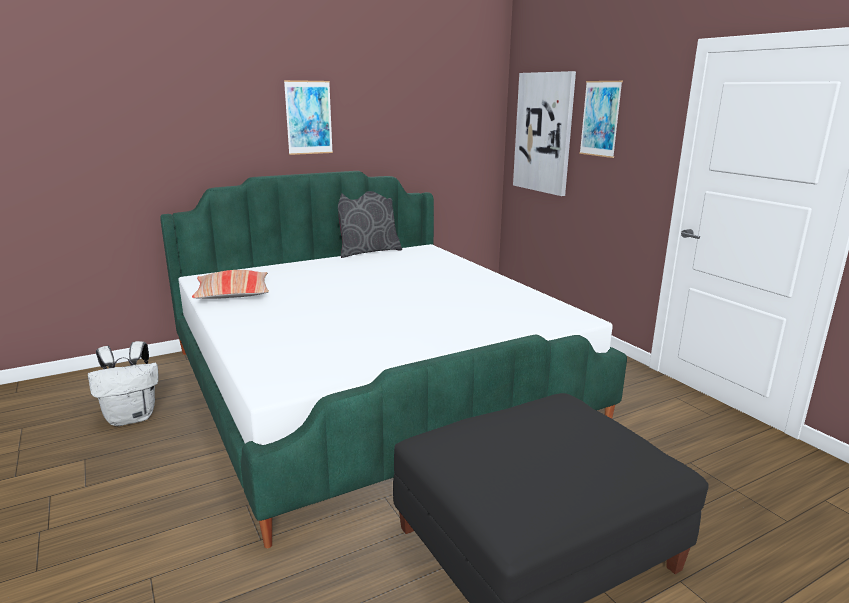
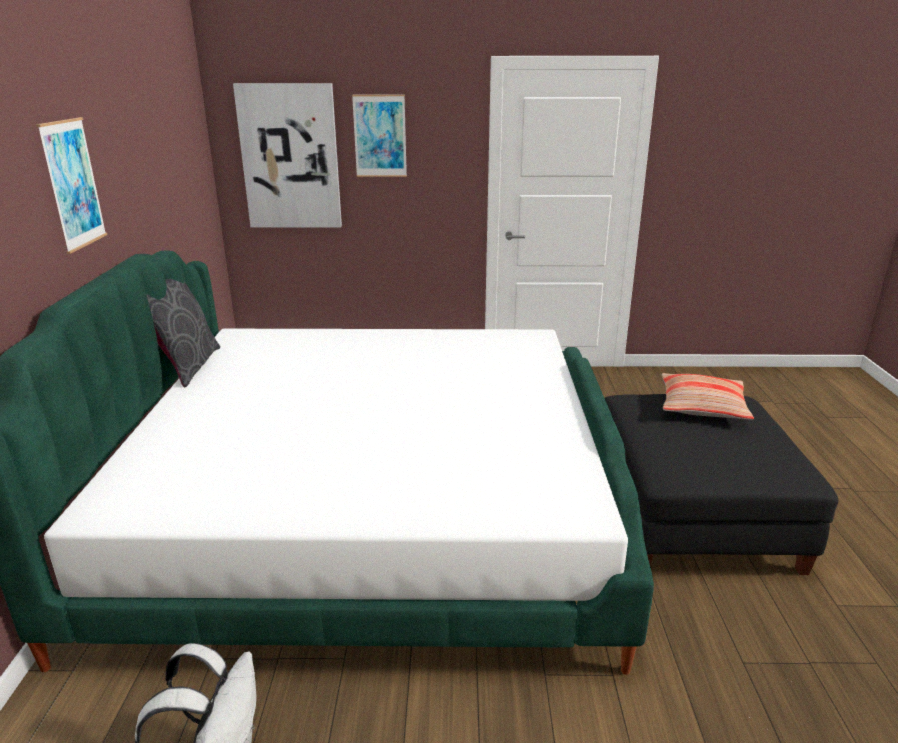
camera: 60 degrees left, 5 degrees up
(233, 294) = (225, 493): pillow -> pillow (702, 406)

